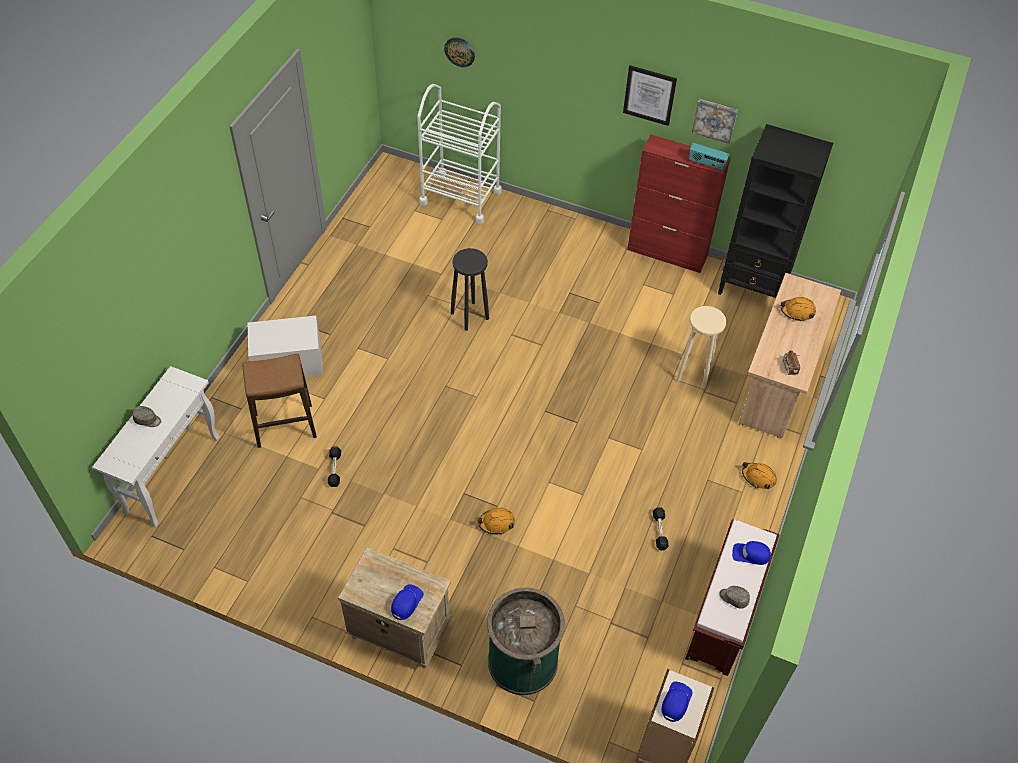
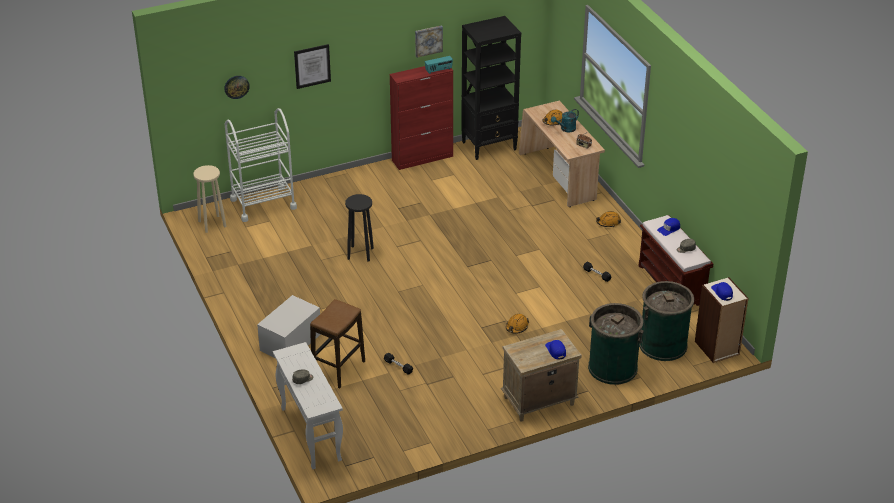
camera: 45 degrees left, 15 degrees down
(612, 683) = (663, 344): none -> green trash can
(649, 95) = (381, 46): picture -> picture (312, 66)
(694, 373) = (515, 201): beige stool -> beige stool (212, 223)
(797, 332) = (566, 129): none -> turquoise watering can

